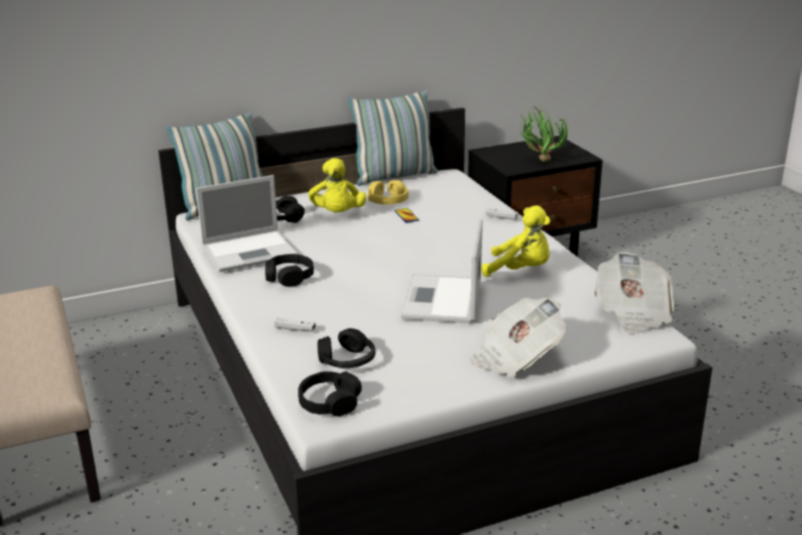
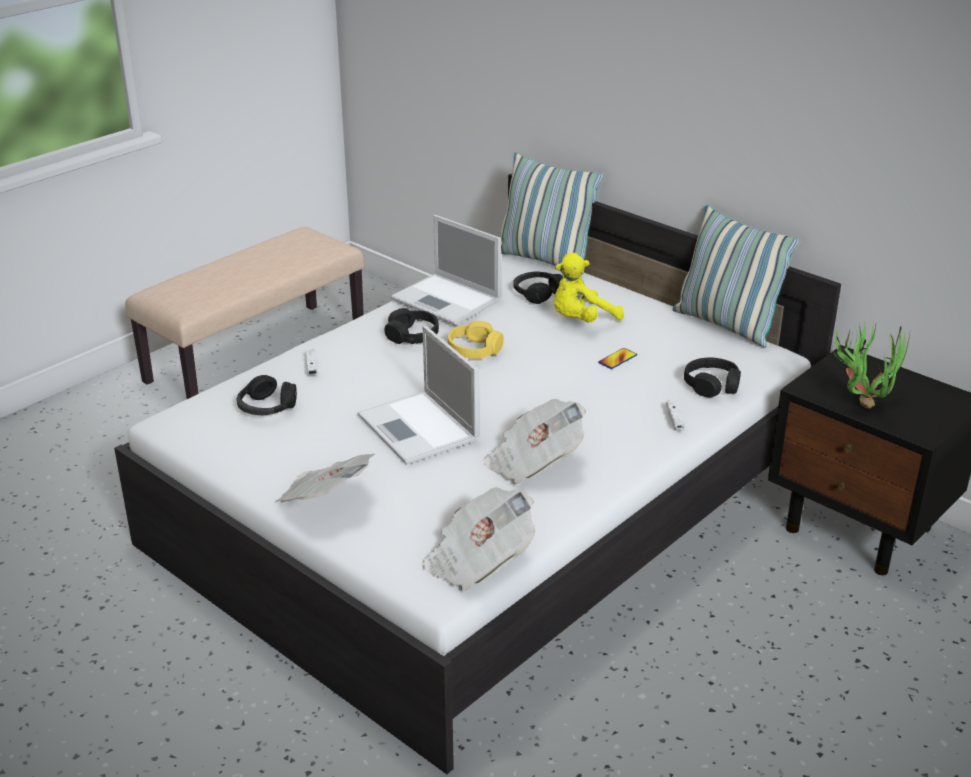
camera: 65 degrees right, 5 degrees up
(329, 402) = (191, 418): black headphones -> black headphones (712, 385)
(387, 200) = (650, 338): yellow headphones -> yellow headphones (474, 350)
(442, 301) = (419, 429): laptop -> laptop turned 105 degrees counterclockwise
(520, 270) = (533, 462): yellow plush toy -> newspaper

